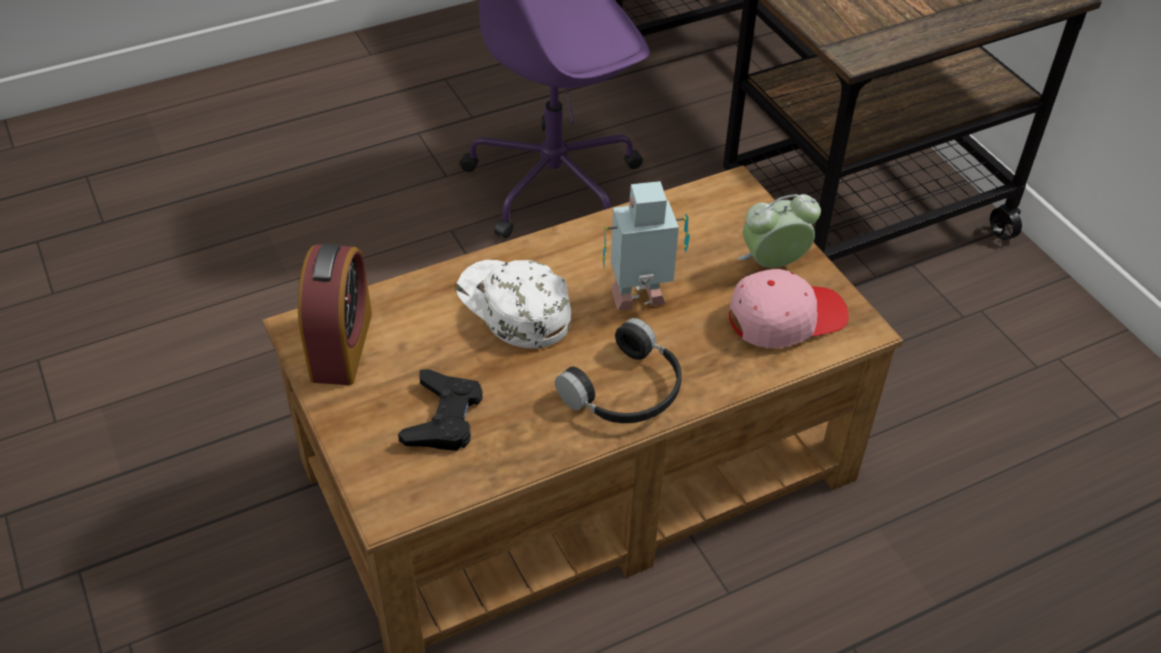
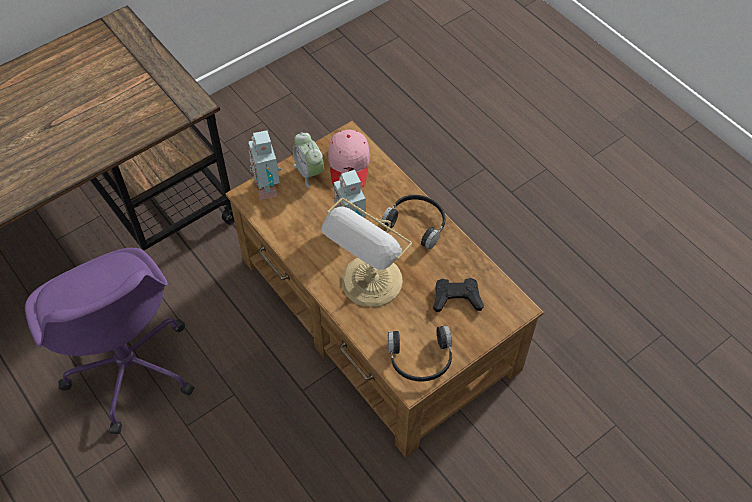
camera: 100 degrees left, 10 degrees up
(341, 346) = (420, 359): alarm clock -> black headphones
(513, 307) = (369, 283): white cap -> table lamp
(746, 211) = (268, 187): none -> toy robot
(785, 318) = (349, 165): pink cap -> pink cap turned 150 degrees counterclockwise

